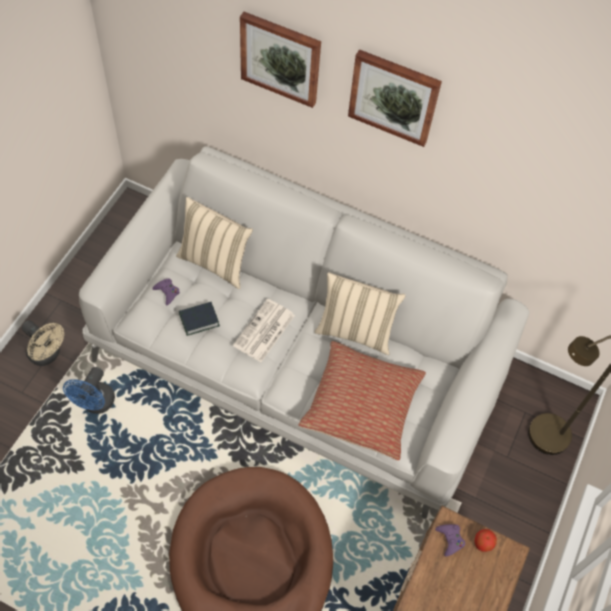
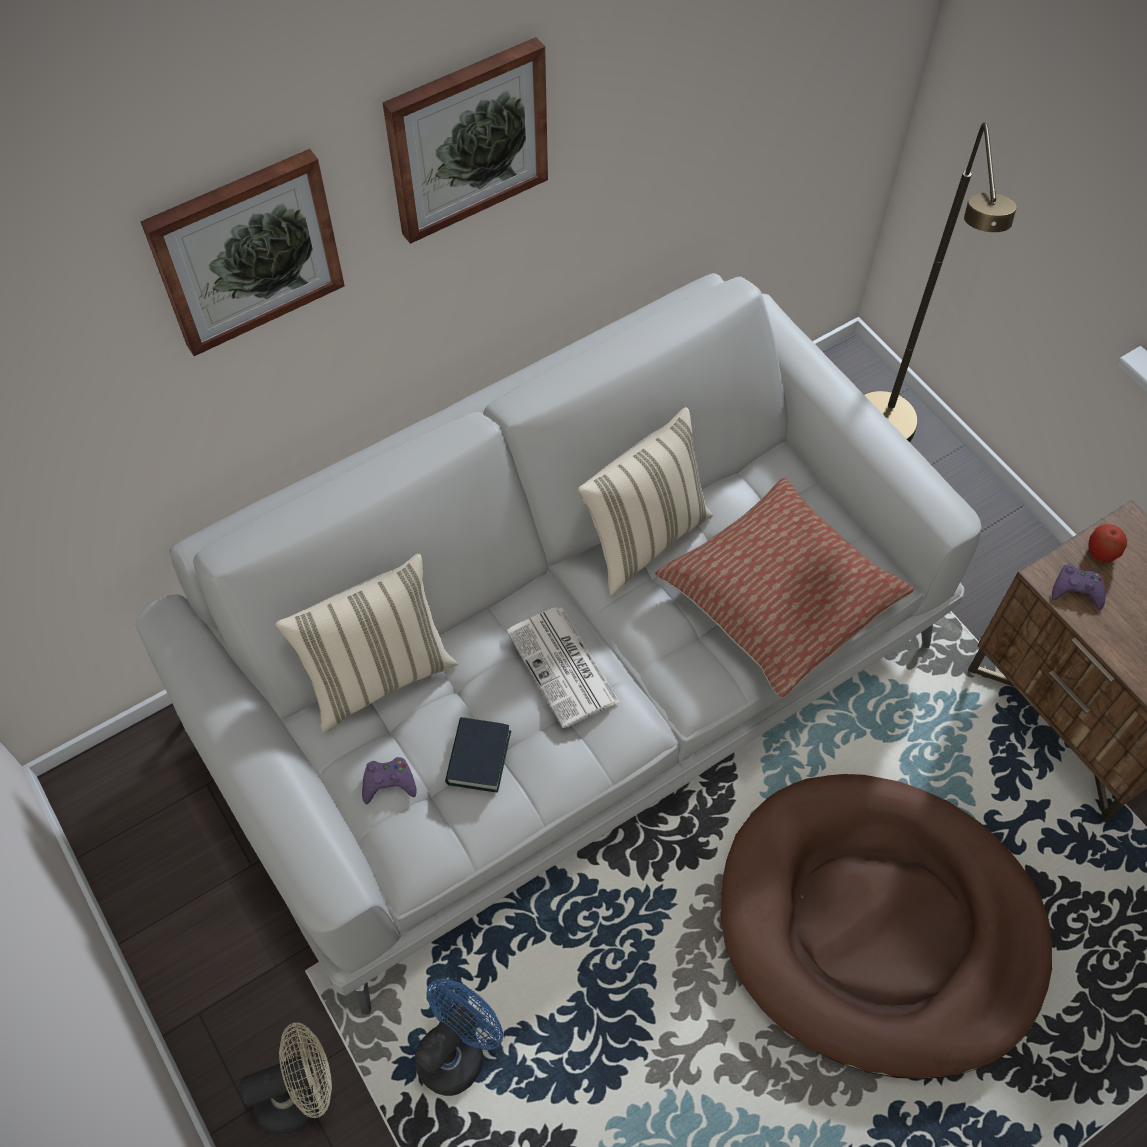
camera: 55 degrees left, 0 degrees up
(95, 404) = (457, 1049): blue fan -> blue fan turned 105 degrees counterclockwise

